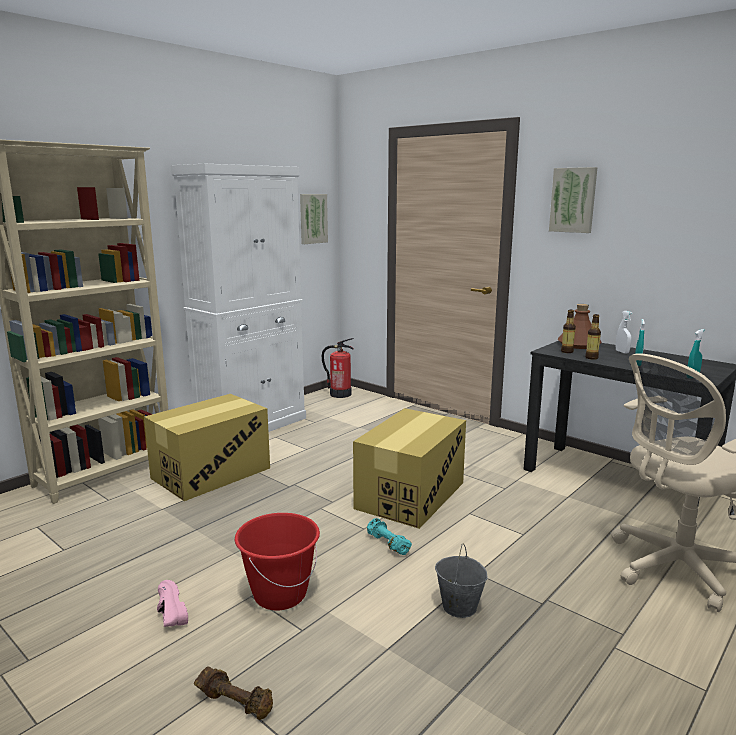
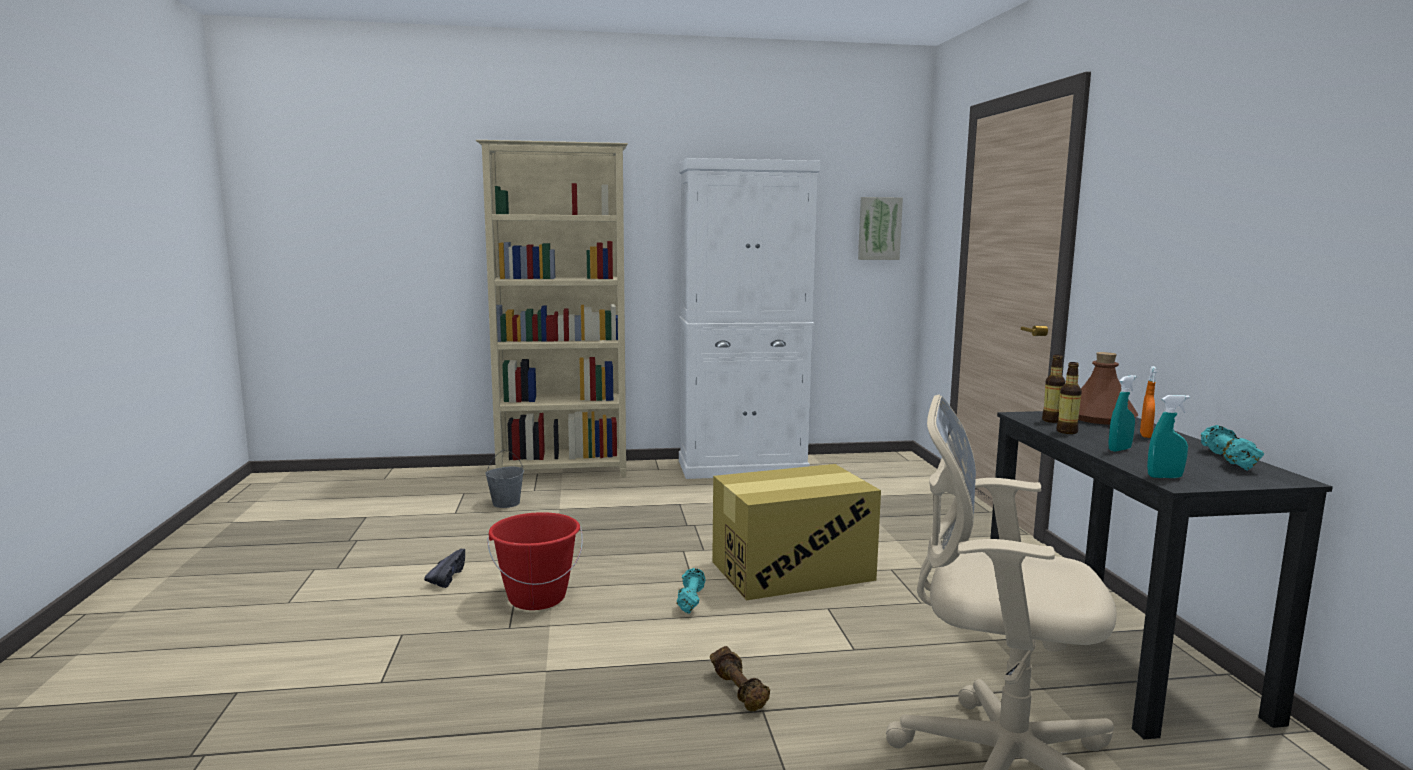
camera: 40 degrees right, 5 degrees down
(167, 614) = (446, 577): pink shoe -> black shoe
(211, 473) = (639, 495): cardboard box -> none
(236, 702) = (393, 647): brown dumbbell -> brown dumbbell (739, 691)
(340, 394) = (889, 461): fire extinguisher -> none
(458, 606) = (662, 673): grey bucket -> grey bucket (506, 503)
(573, 200) = (1137, 191): picture -> none
(622, 352) = (1145, 435): white spray bottle -> orange spray bottle
(682, 359) = (1227, 460): none -> turquoise dumbbell

